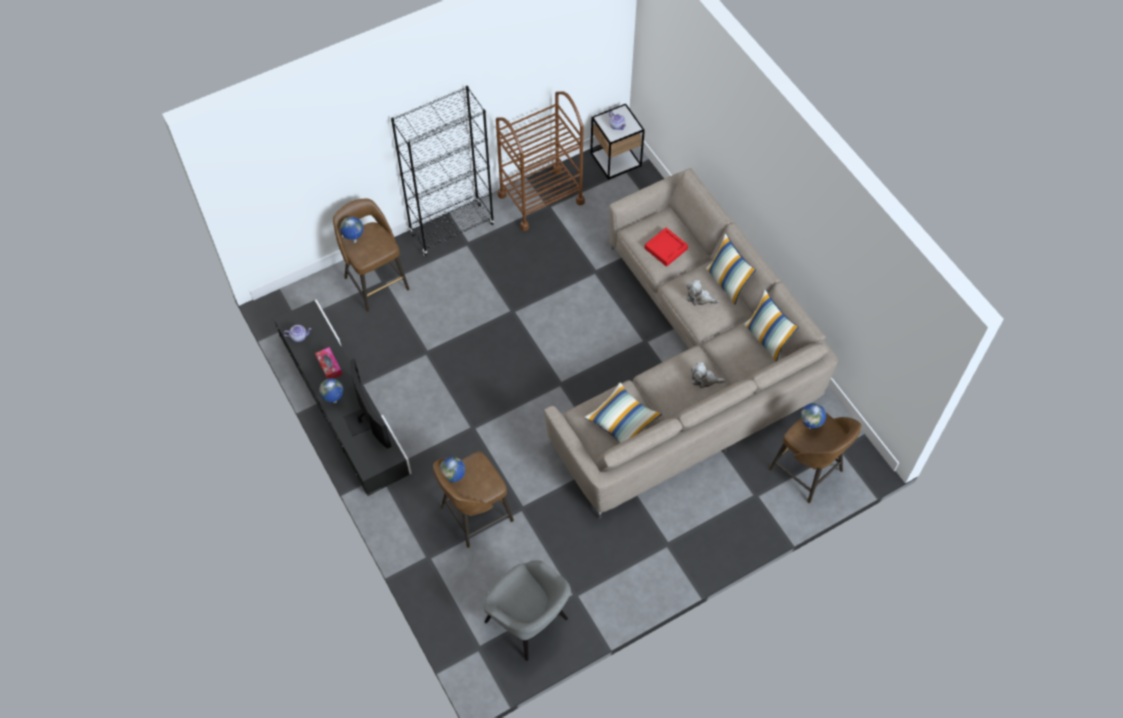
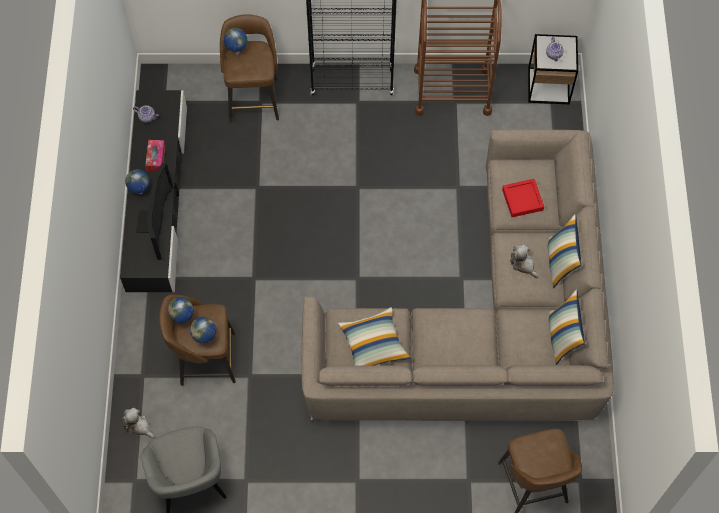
camera: 30 degrees right, 5 degrees up
(704, 379) = (475, 346): plush toy -> plush toy (138, 426)
(810, 427) = (539, 445): globe -> globe (206, 339)

